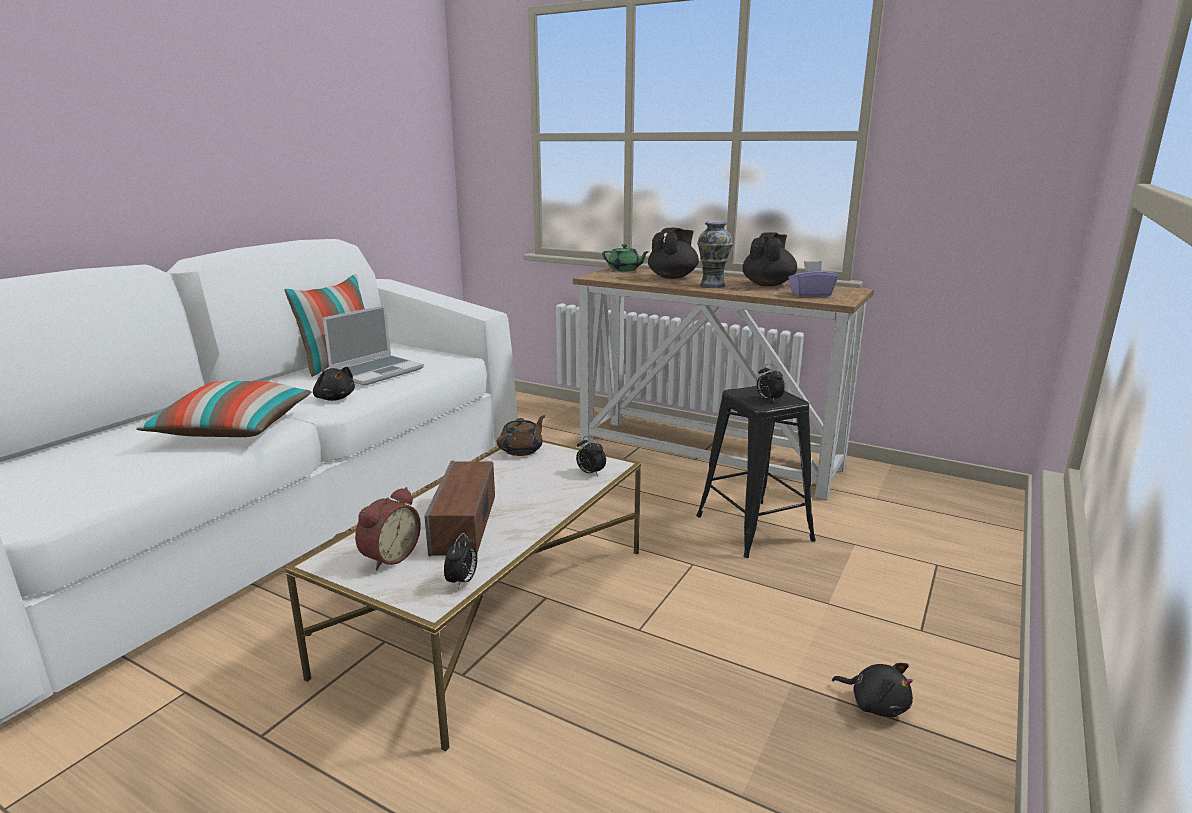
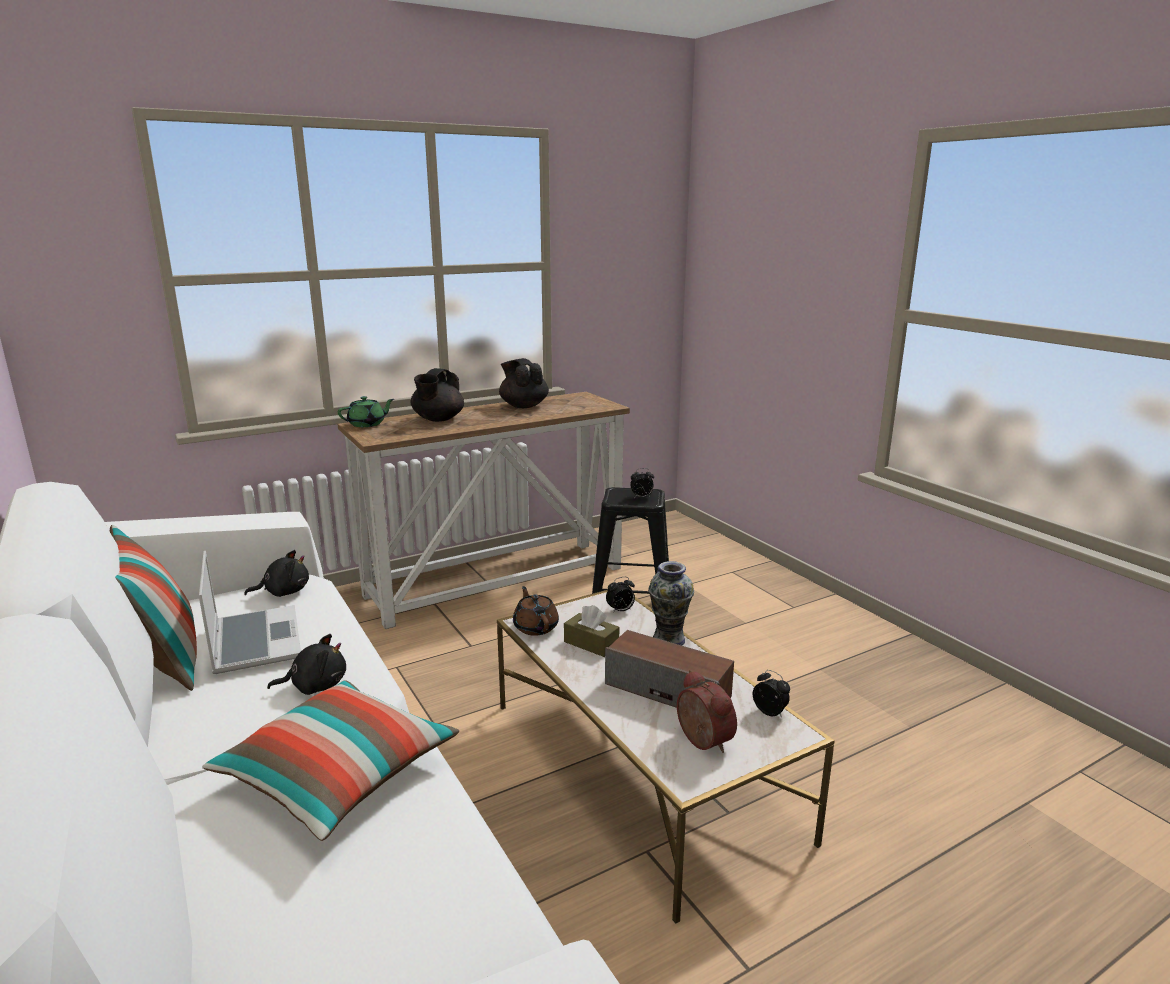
camera: 60 degrees left, 0 degrees up
(516, 476) = (591, 644): none -> brown tissue box
(673, 277) = (437, 419): black teapot -> black teapot turned 135 degrees counterclockwise
(712, 285) = (495, 418): vase -> vase (668, 639)
(810, 294) = (577, 406): purple tissue box -> none
(875, 704) = (851, 651): black plush toy -> black plush toy (284, 592)

